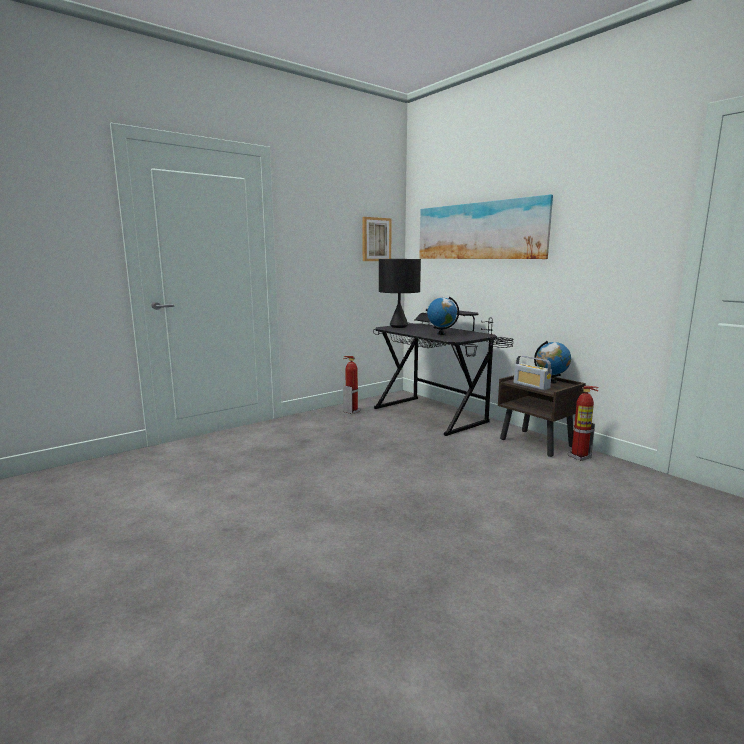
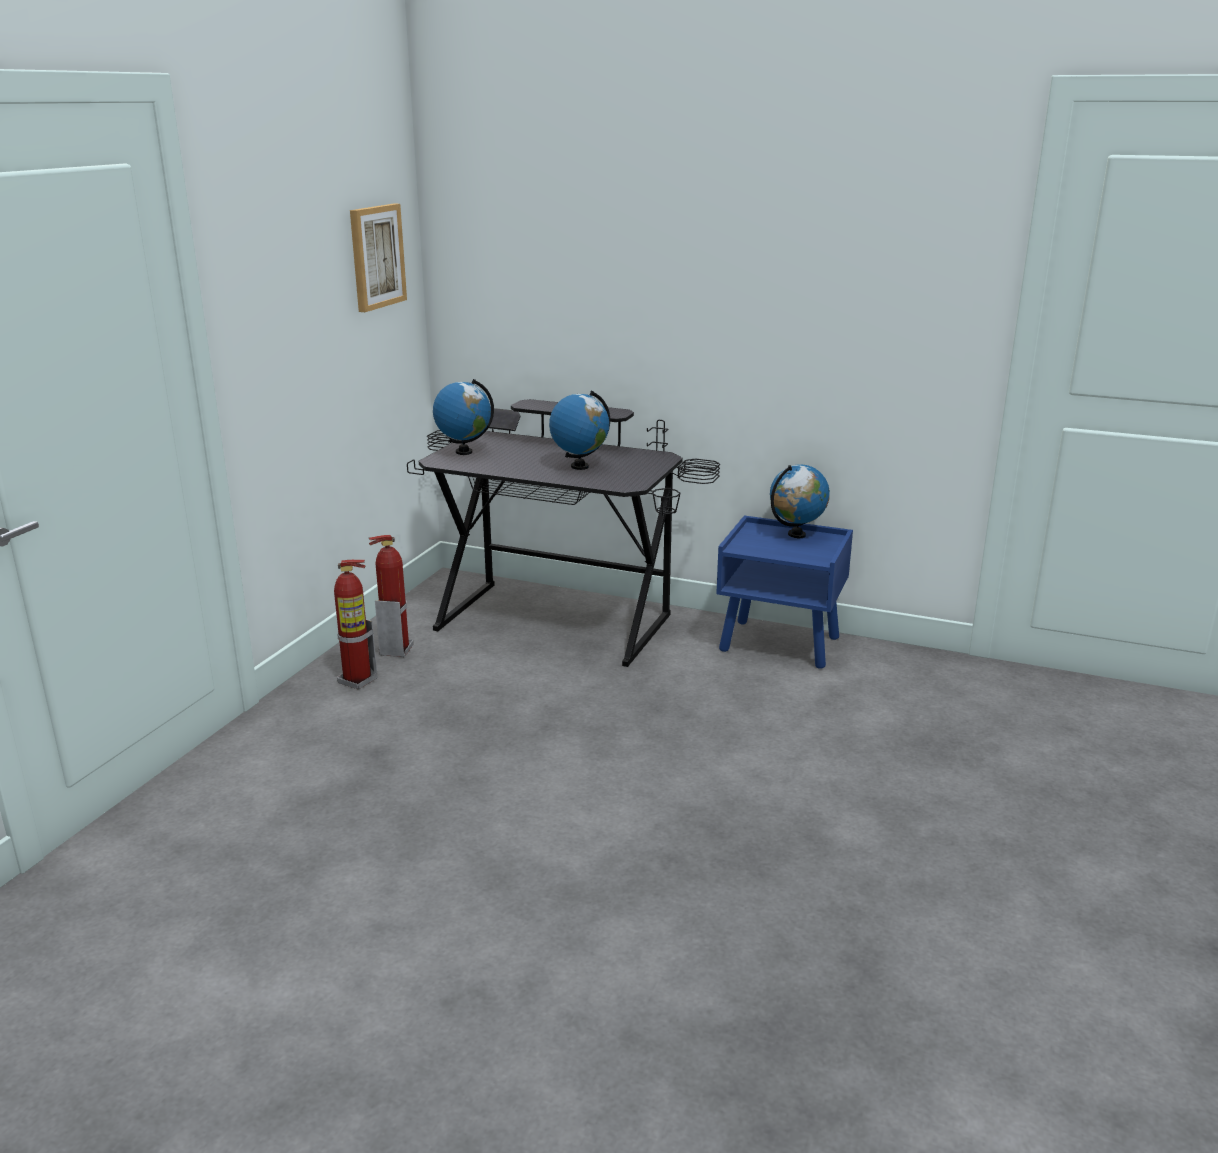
camera: 30 degrees left, 10 degrees up
(398, 327) = (464, 452): black table lamp -> globe
(479, 231) = (618, 244): picture -> none
(531, 386) = (778, 552): radio -> none
(537, 443) = (781, 644): brown nightstand -> blue nightstand
(579, 457) = (860, 657): fire extinguisher -> fire extinguisher (358, 681)

